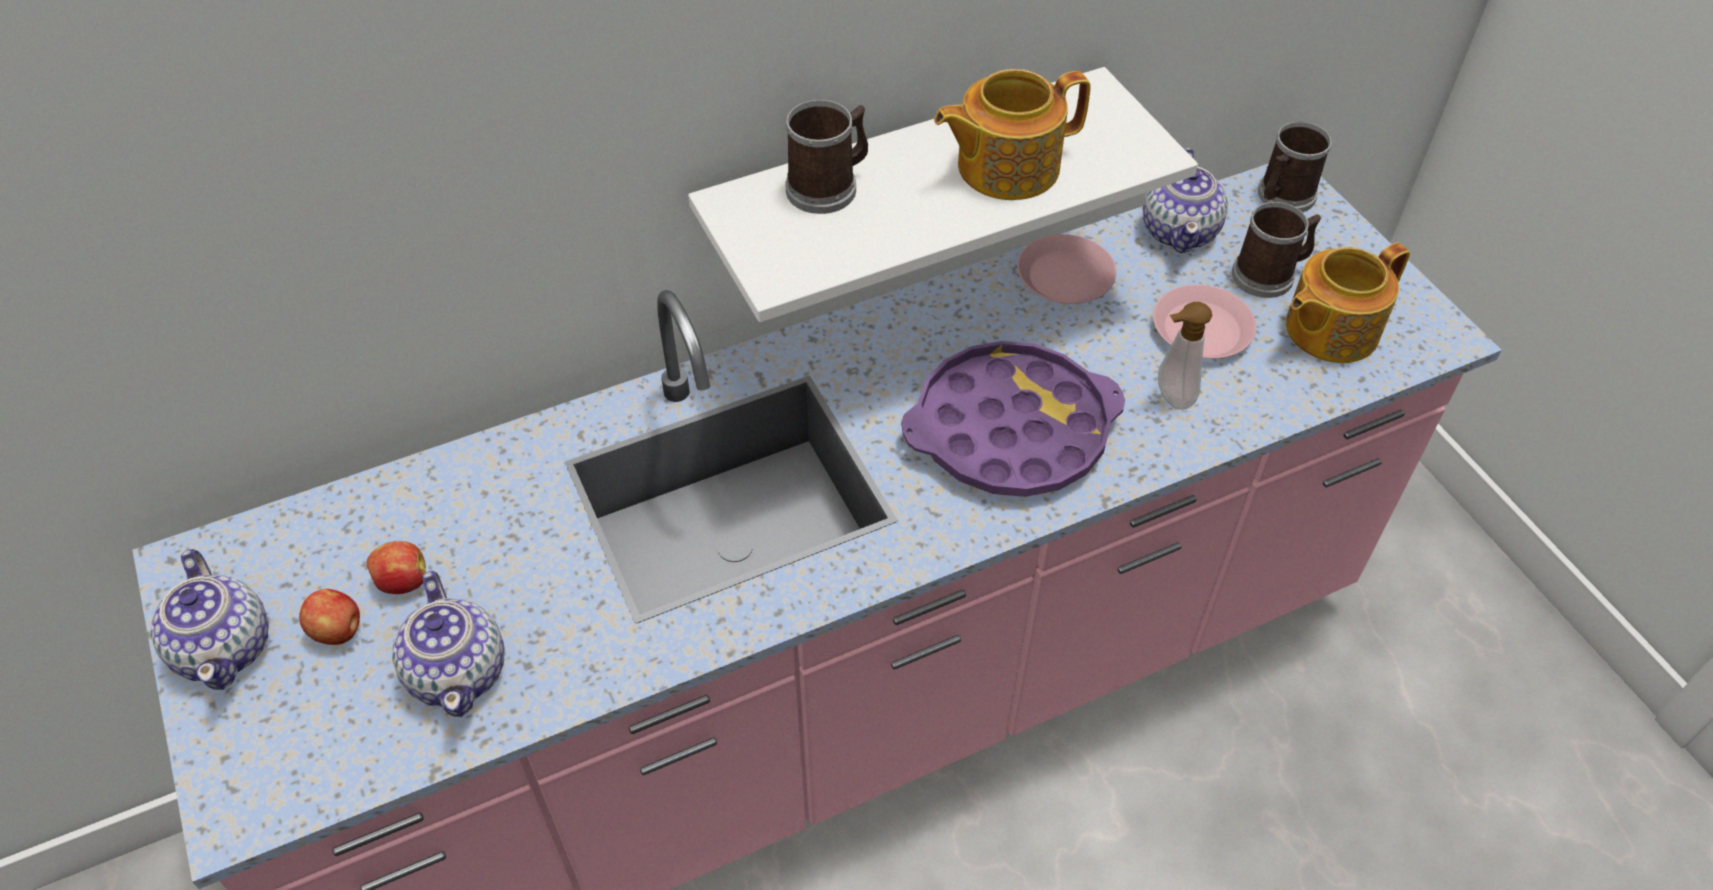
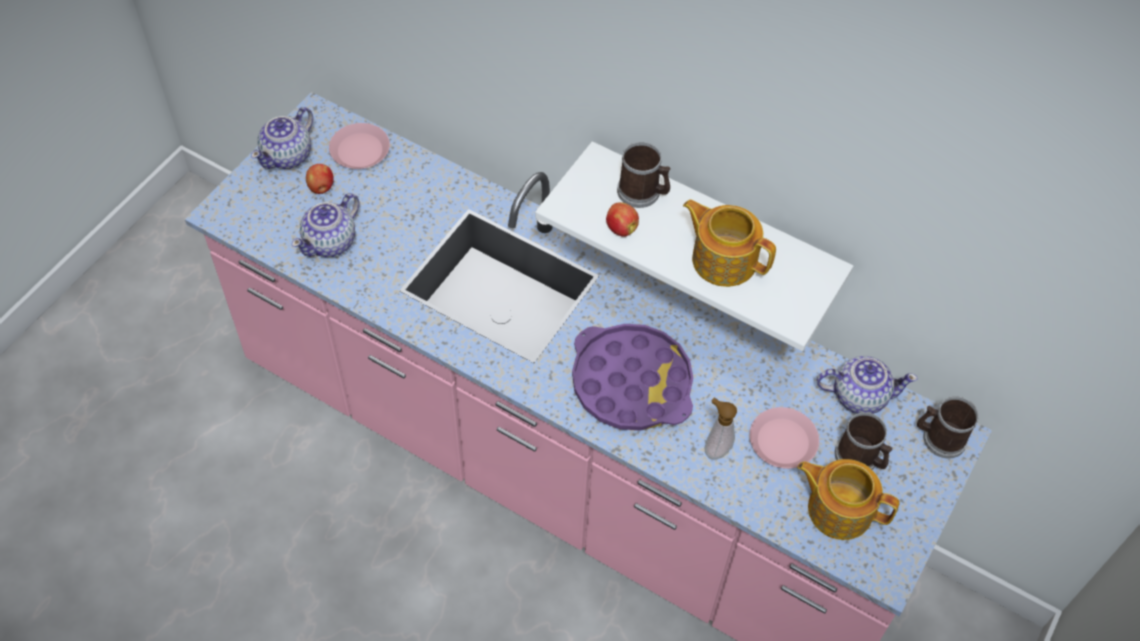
camera: 55 degrees right, 5 degrees up
(402, 582) = (360, 193): apple -> apple (621, 228)
(1064, 277) = (768, 354): pink plate -> pink plate (360, 150)
(1180, 231) = (858, 395): teapot -> teapot turned 150 degrees counterclockwise

